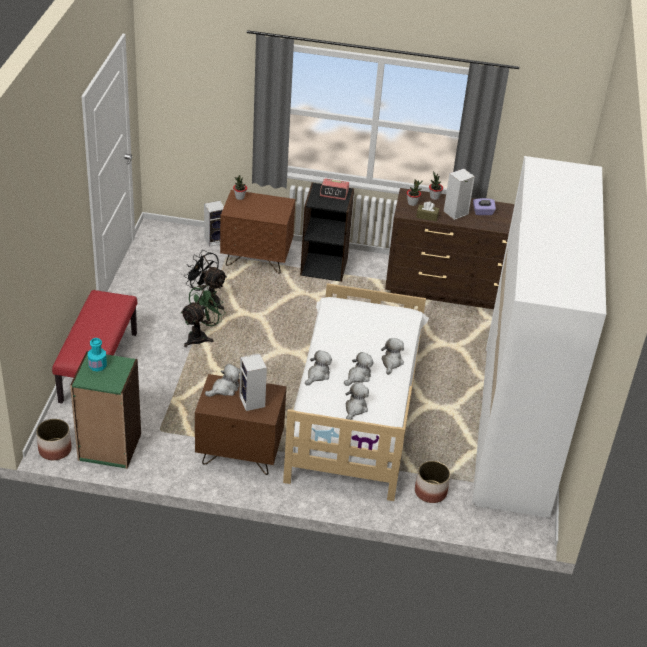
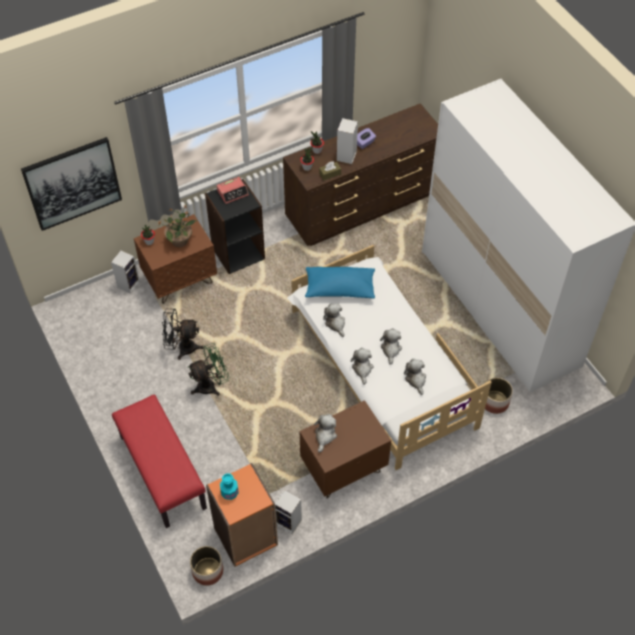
camera: 35 degrees left, 15 degrees up
(109, 447) = (246, 537): green bookcase -> orange bookcase
(195, 101) = (72, 183): none -> picture
(201, 336) = (211, 385): green fan -> green fan turned 60 degrees clockwise
(253, 402) = (356, 432): speaker -> speaker (289, 522)
(264, 209) = (180, 240): none -> potted plant
(363, 313) = (339, 289): none -> blue pillow
(391, 362) = (401, 320): plush toy -> plush toy (335, 323)

